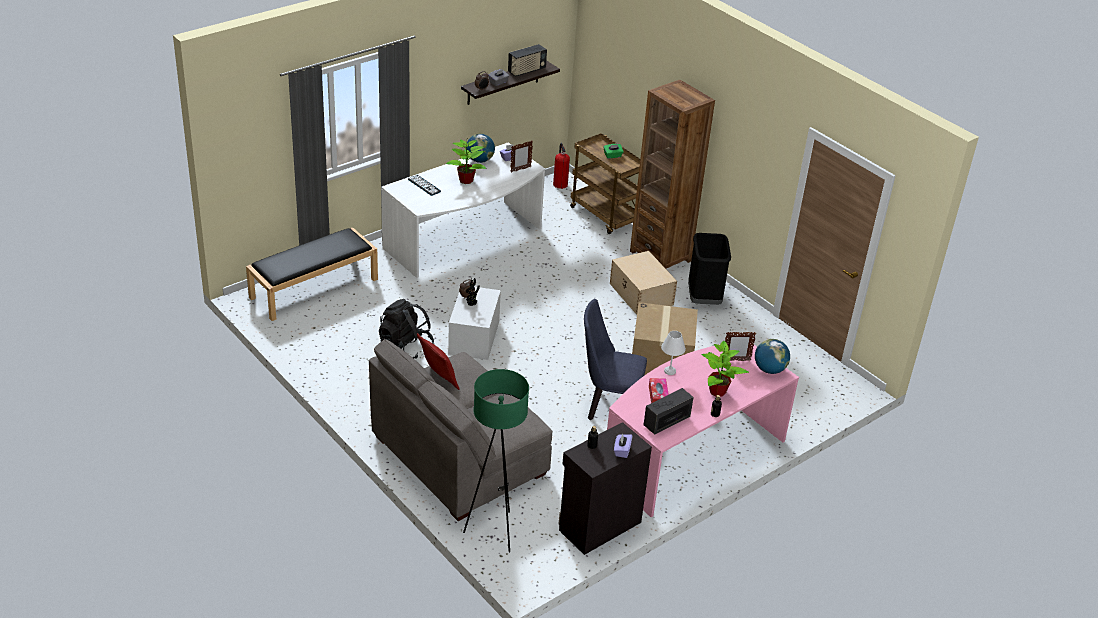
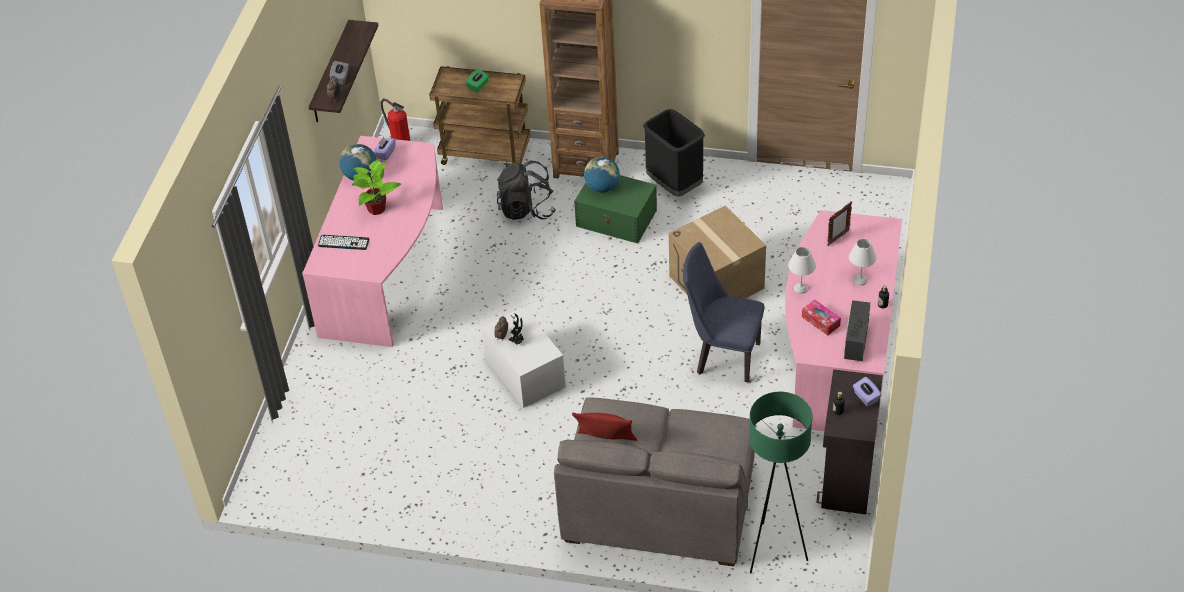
camera: 35 degrees left, 10 degrees up
(314, 288) = (307, 430): black bench -> none
(405, 346) = (474, 429): black backpack -> black backpack (527, 209)
(465, 240) = (388, 271): white desk -> pink desk
(520, 169) = (412, 160): picture frame -> none
(526, 70) = (349, 45): radio -> none
(608, 406) = (722, 356): blue chair -> blue chair turned 45 degrees clockwise
(641, 294) = (617, 218): beige storage box -> green storage box
(717, 391) = (859, 280): potted plant -> white table lamp
(769, 369) = (873, 228): globe -> globe (602, 187)

